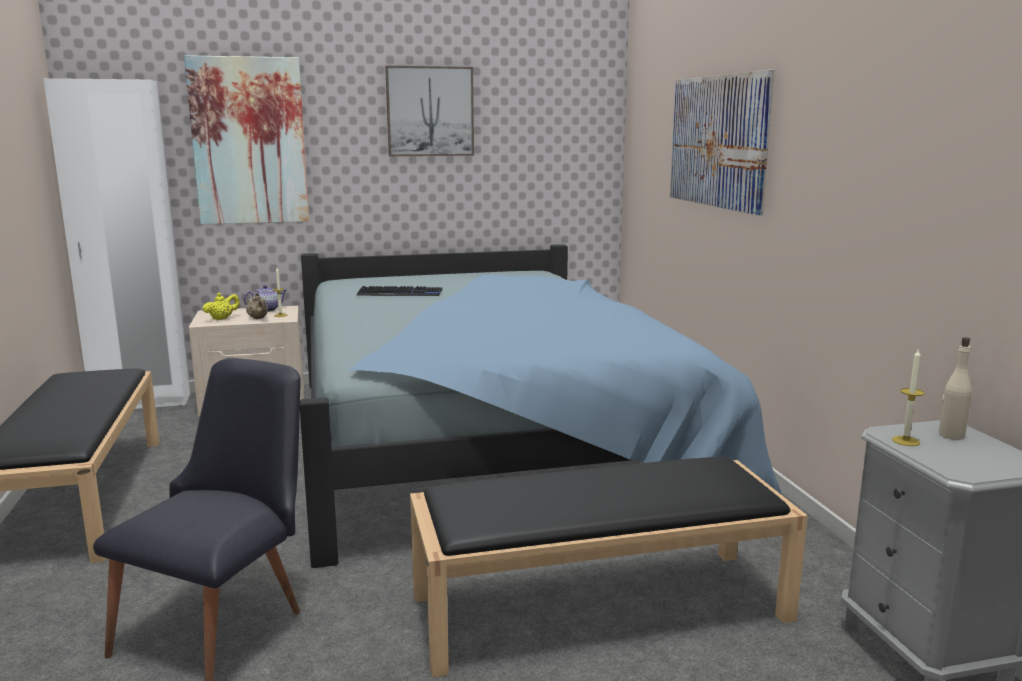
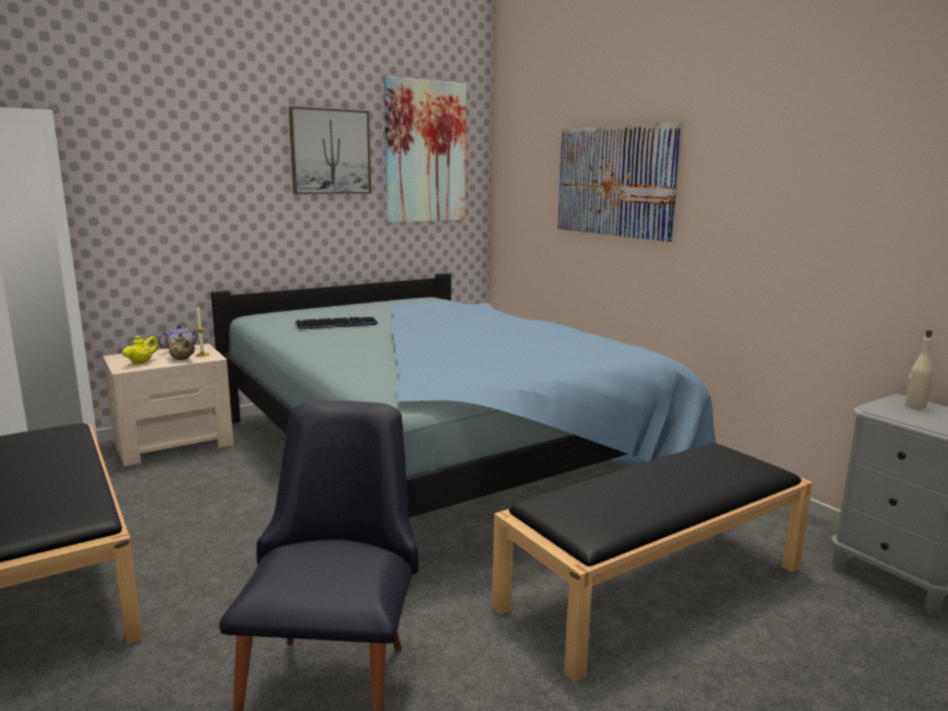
camera: 20 degrees left, 0 degrees up
(249, 141) = (154, 178): picture -> picture (425, 152)
(905, 441) = (895, 414): candle -> none

